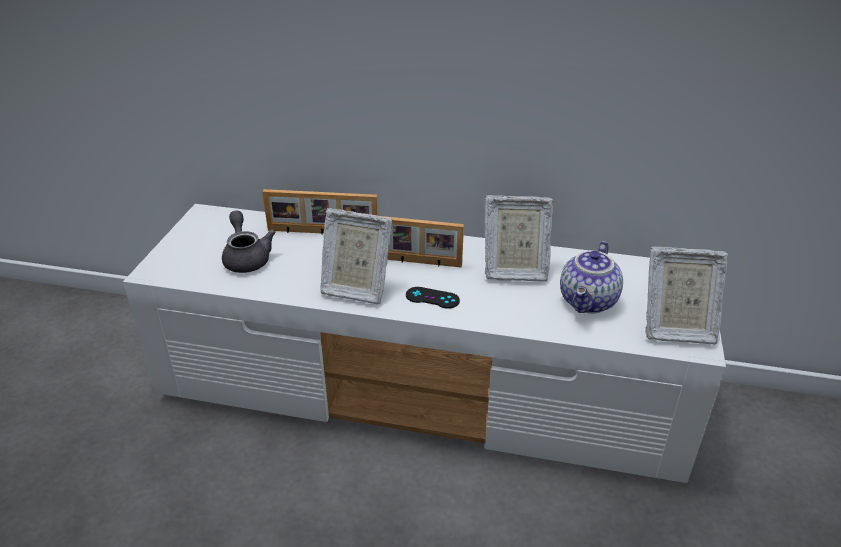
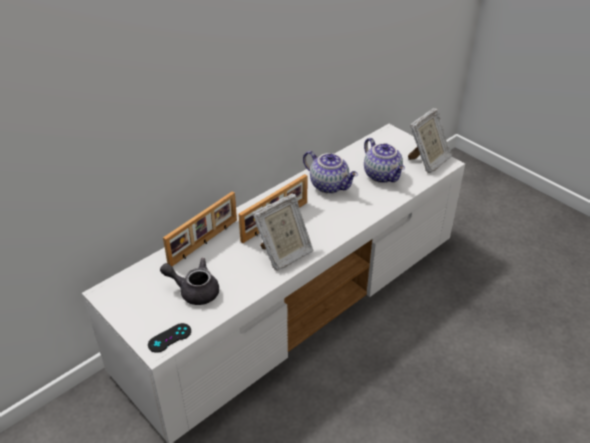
camera: 55 degrees left, 5 degrees up
(432, 298) = (325, 227): black game controller -> black game controller (169, 338)
(514, 270) = (330, 185): picture frame -> teapot

